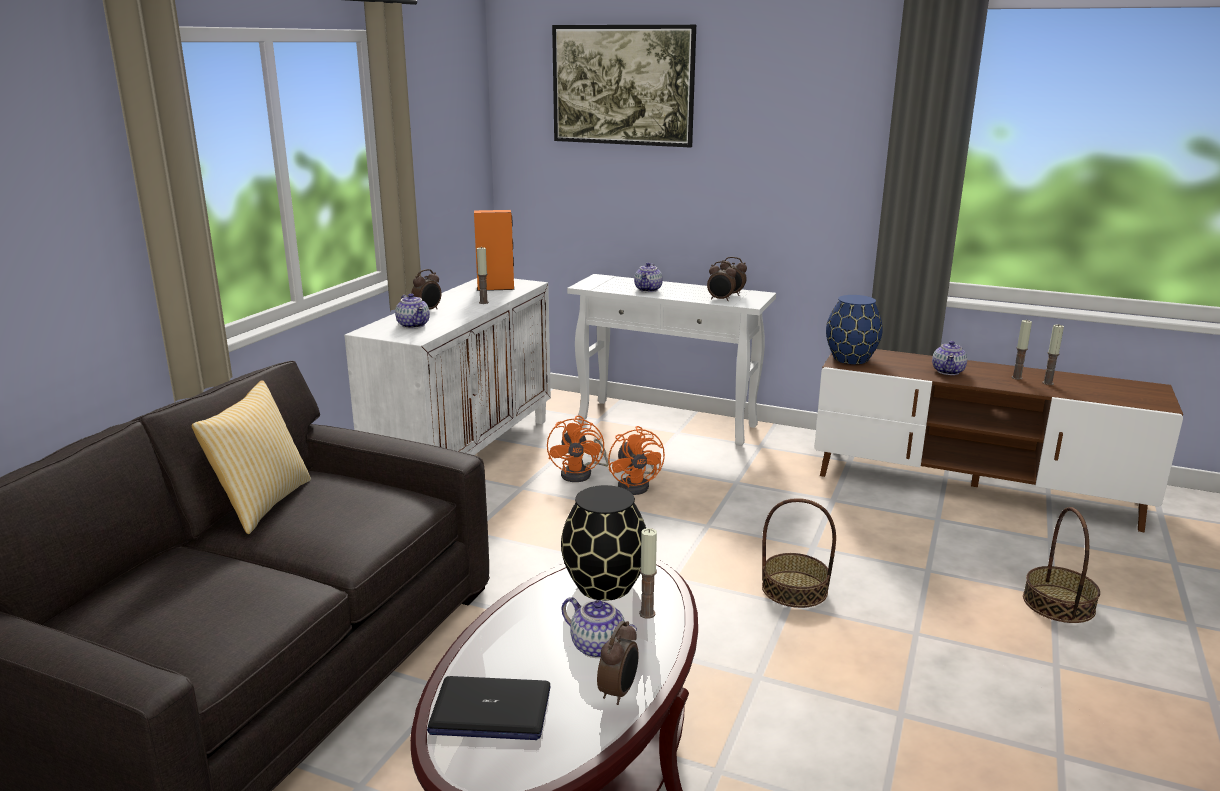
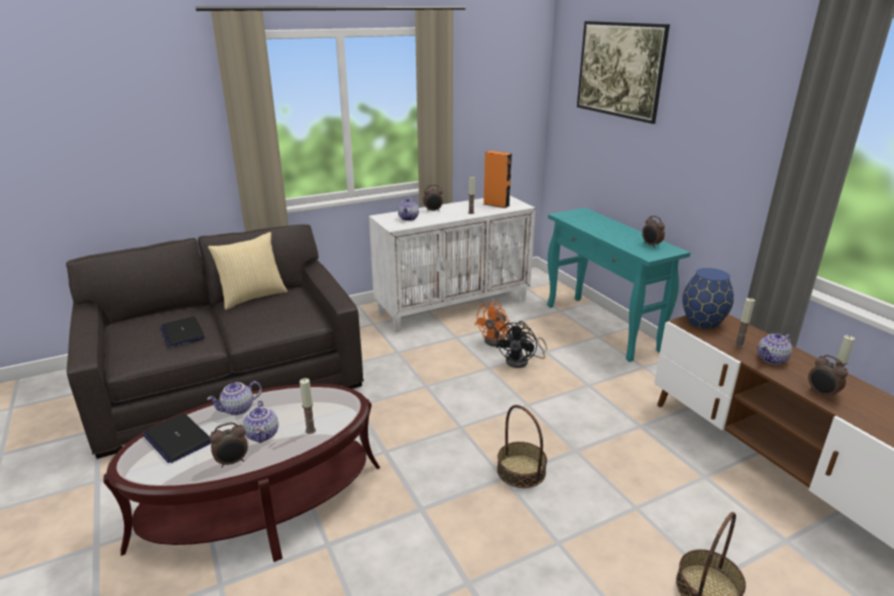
camera: 40 degrees right, 5 degrees up
(233, 588) = (182, 333): none -> laptop
(603, 586) = (317, 405): black vase -> none
(637, 485) = (521, 361): orange fan -> black fan
(648, 290) = (598, 228): teapot -> teapot (238, 409)
(668, 422) = (602, 328): white console table -> turquoise console table
(720, 299) = (634, 247): alarm clock -> alarm clock (821, 394)
(1047, 383) = (857, 402): candle -> candle (739, 345)

